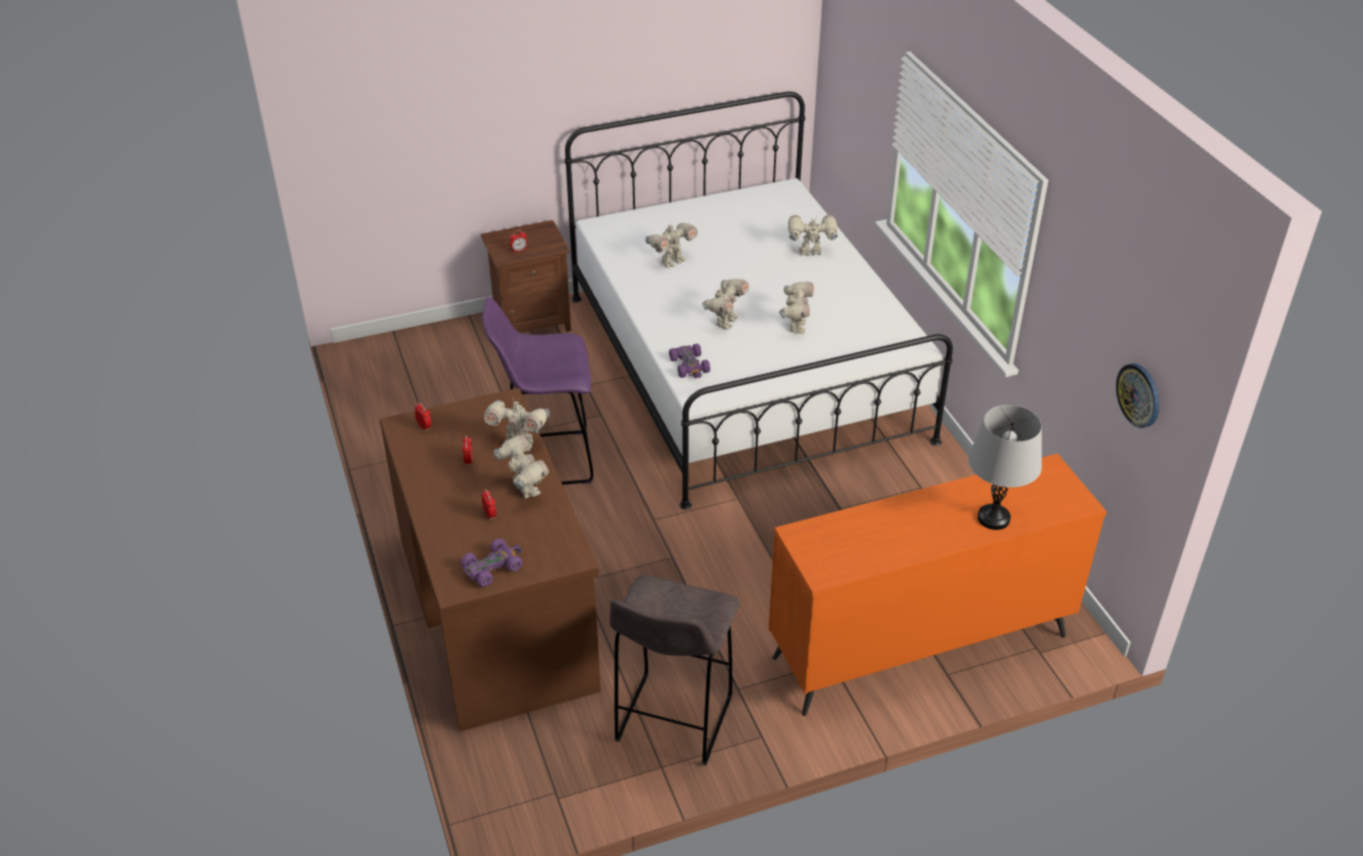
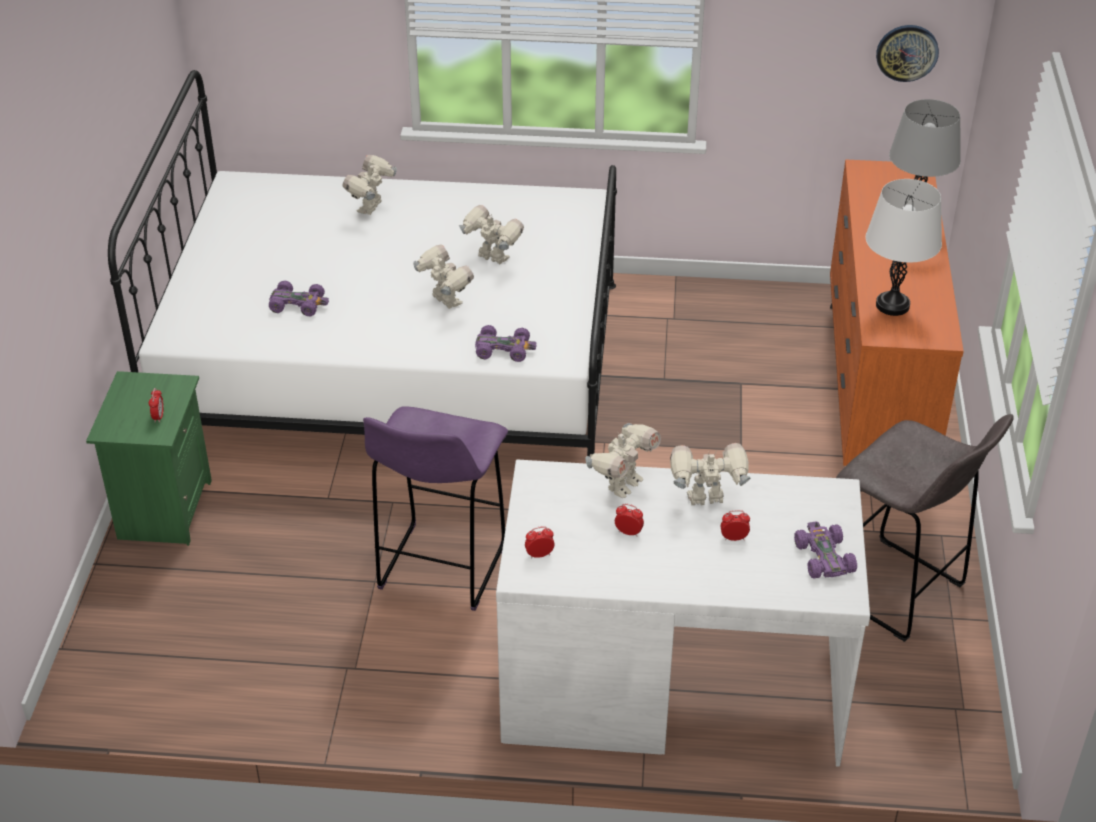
camera: 65 degrees left, 0 degrees up
(498, 612) = (671, 684): brown desk -> white desk
(531, 322) = (163, 510): brown nightstand -> green nightstand
(672, 261) = (298, 304): toy robot -> purple toy car
(846, 533) = (892, 305): none -> white table lamp

